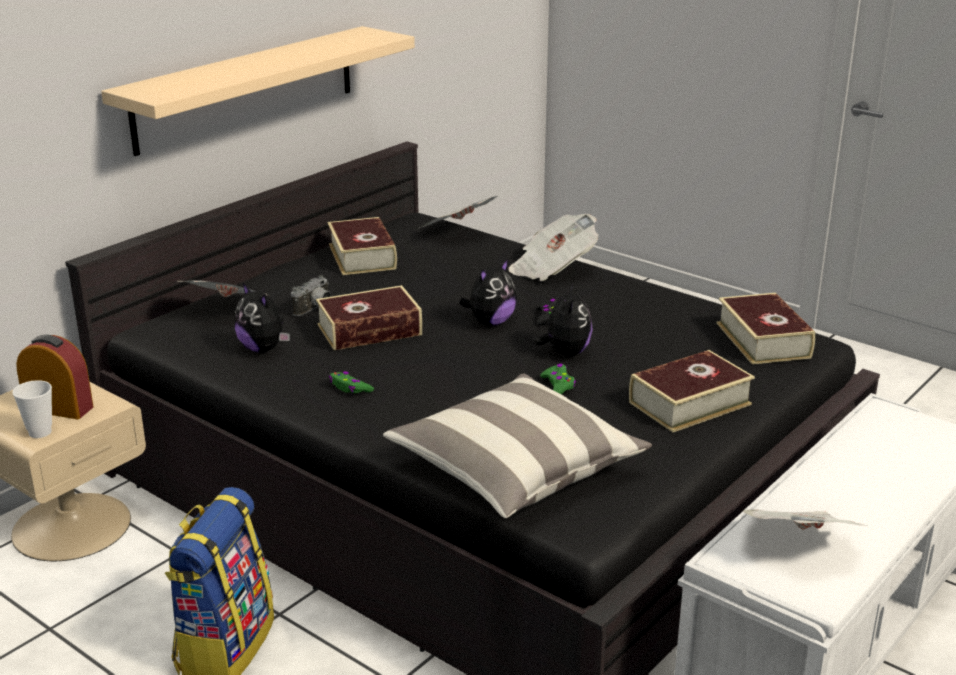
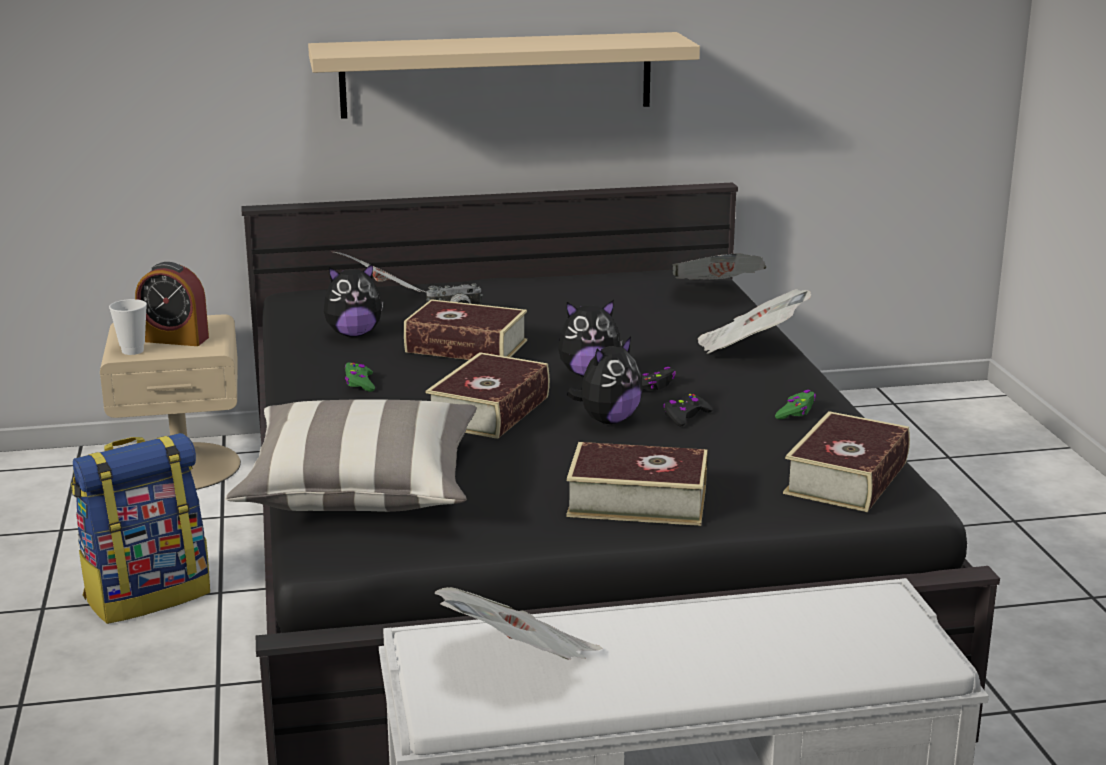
camera: 40 degrees right, 5 degrees down
(59, 408) = (174, 339): alarm clock -> alarm clock turned 135 degrees clockwise
(263, 349) = (353, 334): plush toy -> plush toy turned 105 degrees counterclockwise
(362, 256) = (582, 289): book -> book (489, 411)
(558, 385) = (538, 441): green game controller -> green game controller (796, 412)
(605, 332) = (685, 416): none -> black game controller

